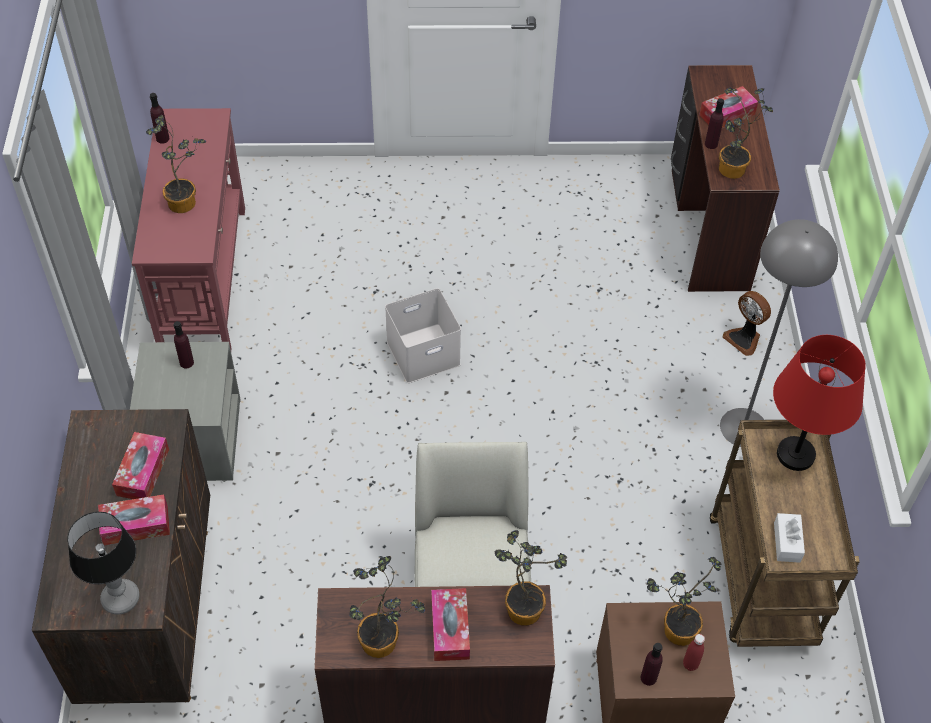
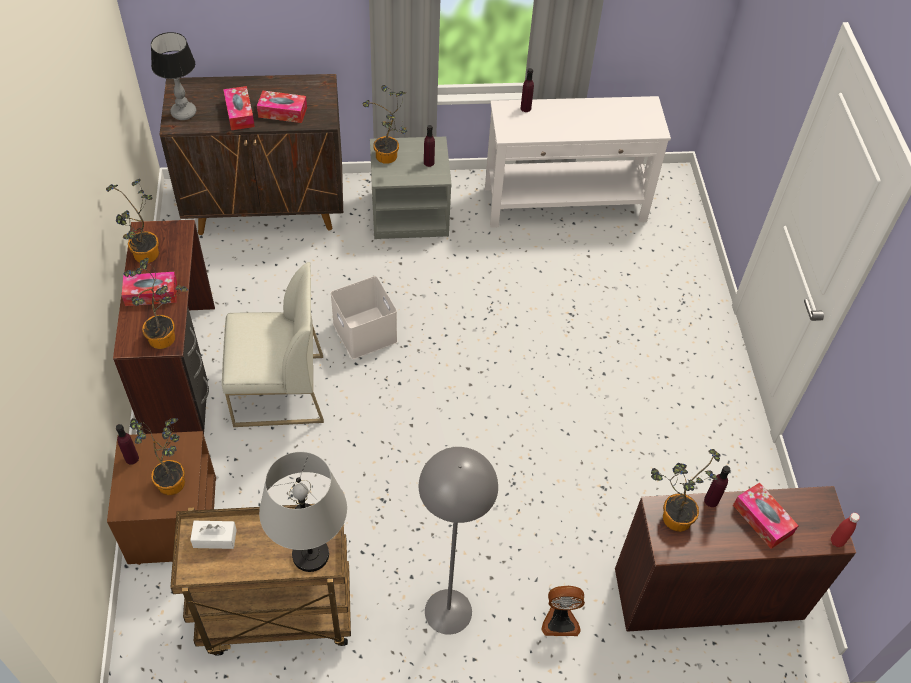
camera: 85 degrees right, 0 degrees up
(162, 138) = (624, 102): purple bottle -> purple bottle (525, 108)
(186, 202) = (558, 122): potted plant -> potted plant (388, 158)
(205, 278) = (566, 205): red console table -> white console table
(424, 352) = (509, 351): white storage box -> white storage box (366, 333)
(690, 664) = (140, 489): red bottle -> red bottle (836, 541)
(744, 338) = (560, 620): fan -> fan turned 135 degrees counterclockwise
(795, 454) = (311, 554): red table lamp -> grey table lamp

